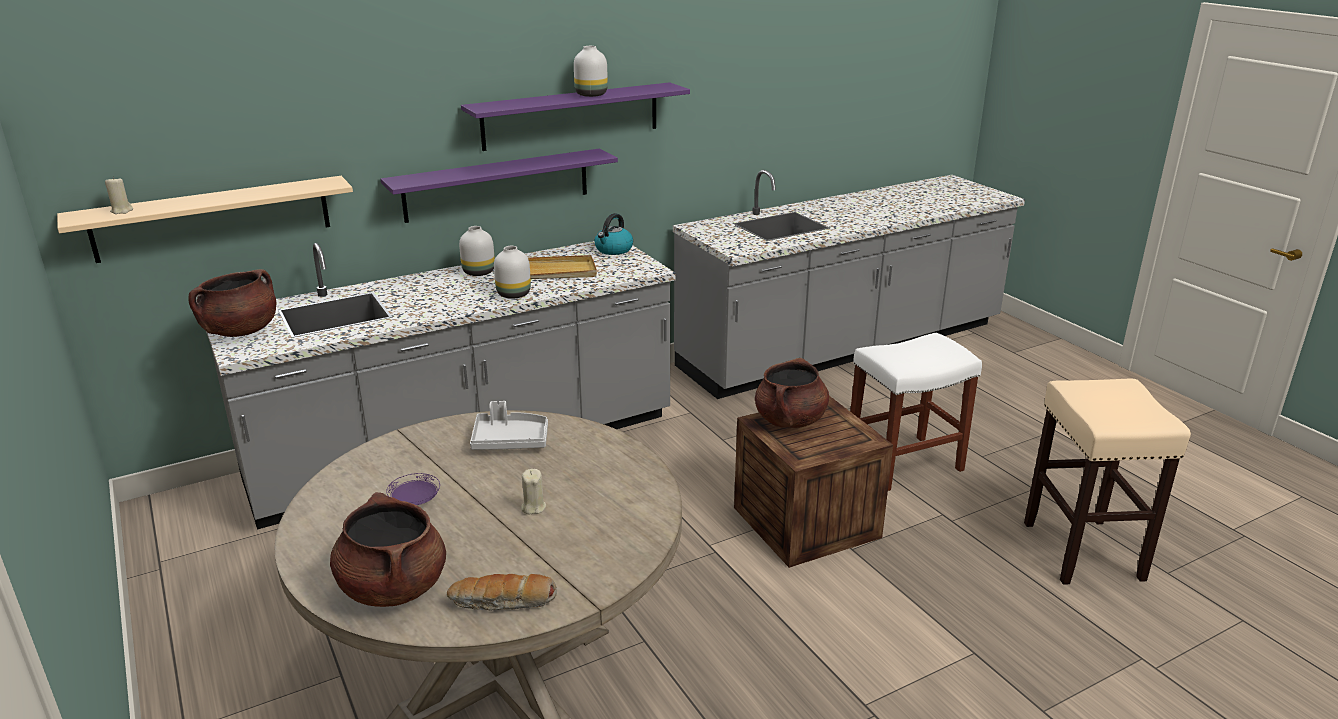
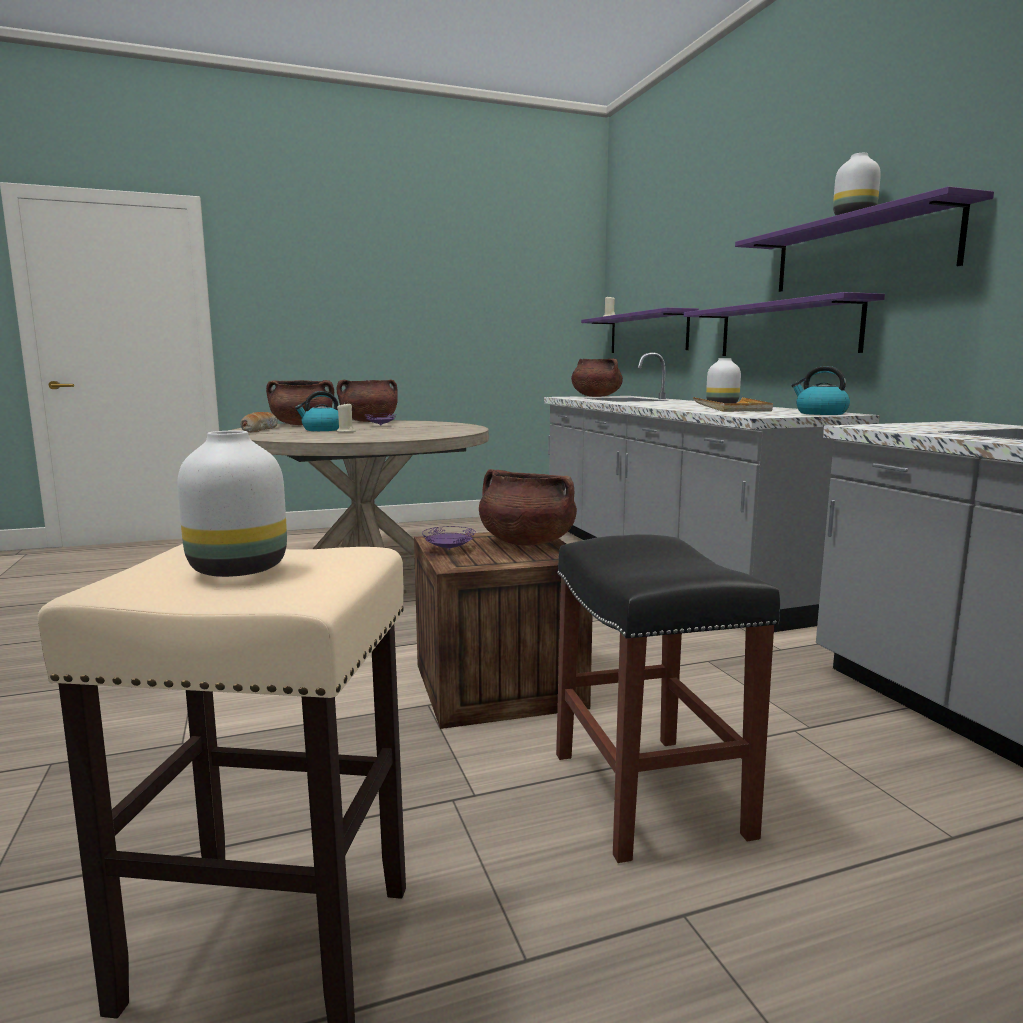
camera: 100 degrees right, 15 degrees down
(213, 218) = (647, 333): beige shelf -> purple shelf
(326, 531) = (369, 421): none -> brown cooking pot
(502, 537) = (322, 430): none -> kettle
(510, 440) = (438, 430): grey tray -> none
(514, 294) = (666, 406): white vase -> white vase (236, 570)
(829, 449) = (448, 549): none -> purple plate
(905, 462) = (650, 795): white stool -> black stool

